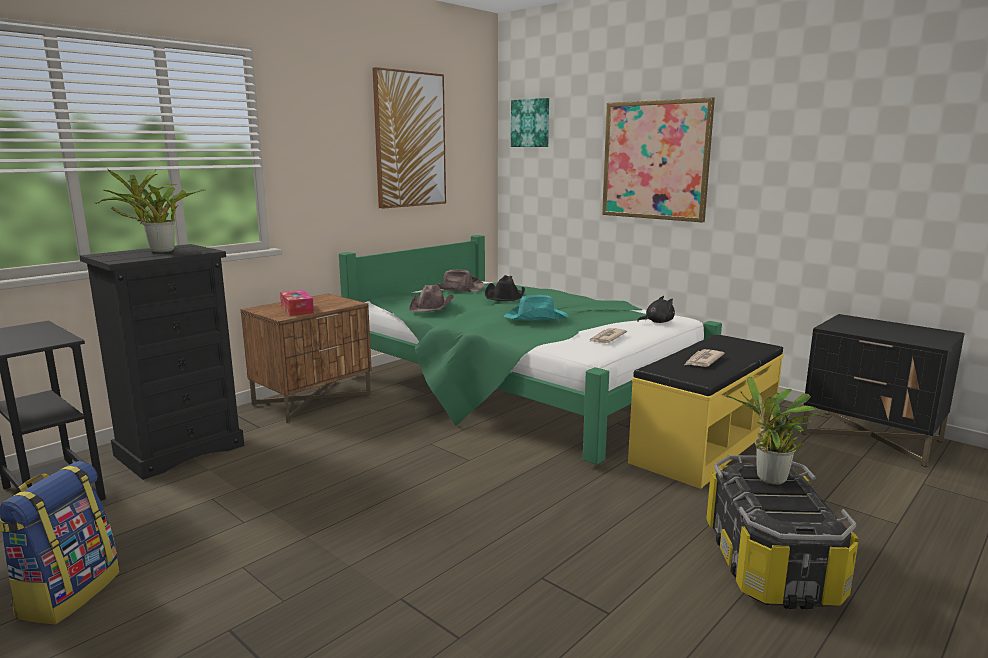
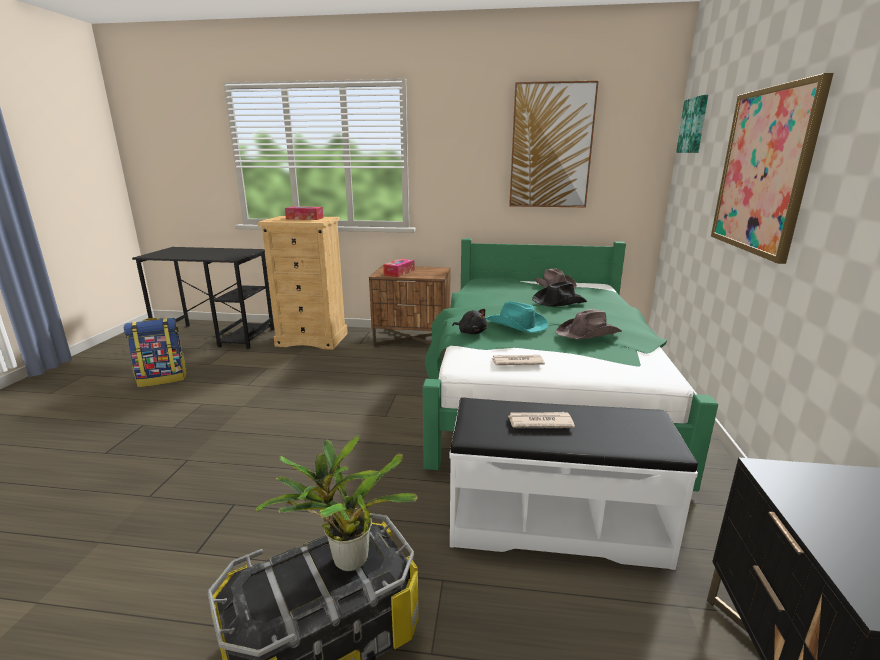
camera: 55 degrees right, 5 degrees up
(158, 251) = (304, 218): potted plant -> tissue box
(180, 450) = (312, 339): black dresser -> beige dresser
(431, 306) = (485, 293): brown hat -> brown hat (589, 333)
(657, 322) = (620, 370): black plush toy -> black plush toy (471, 332)
(703, 446) = (554, 522): yellow bench -> white bench

